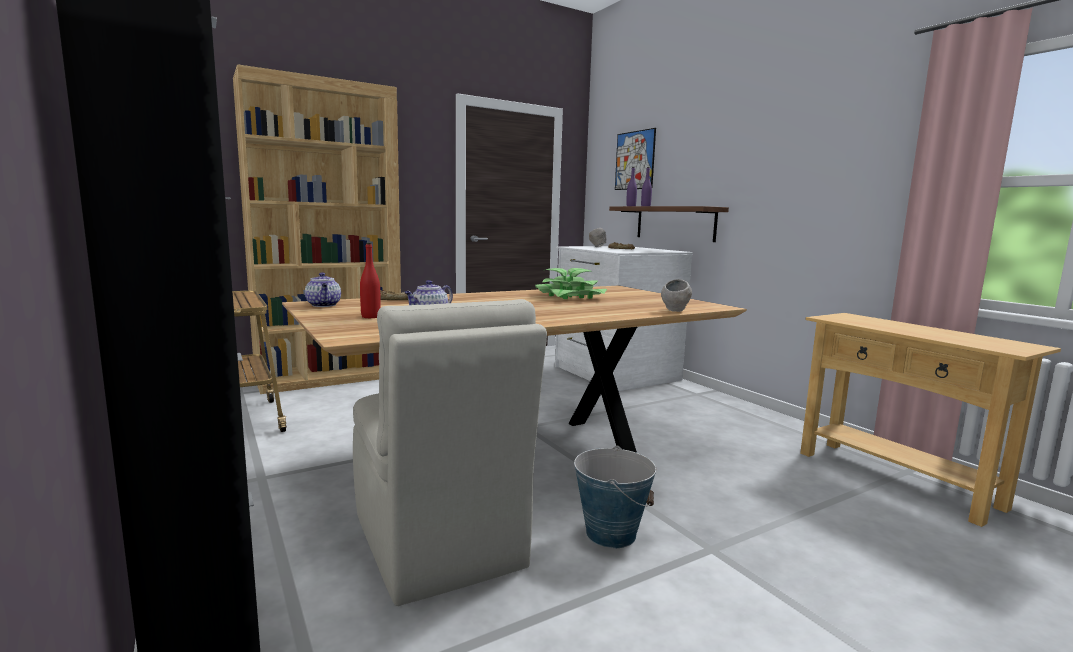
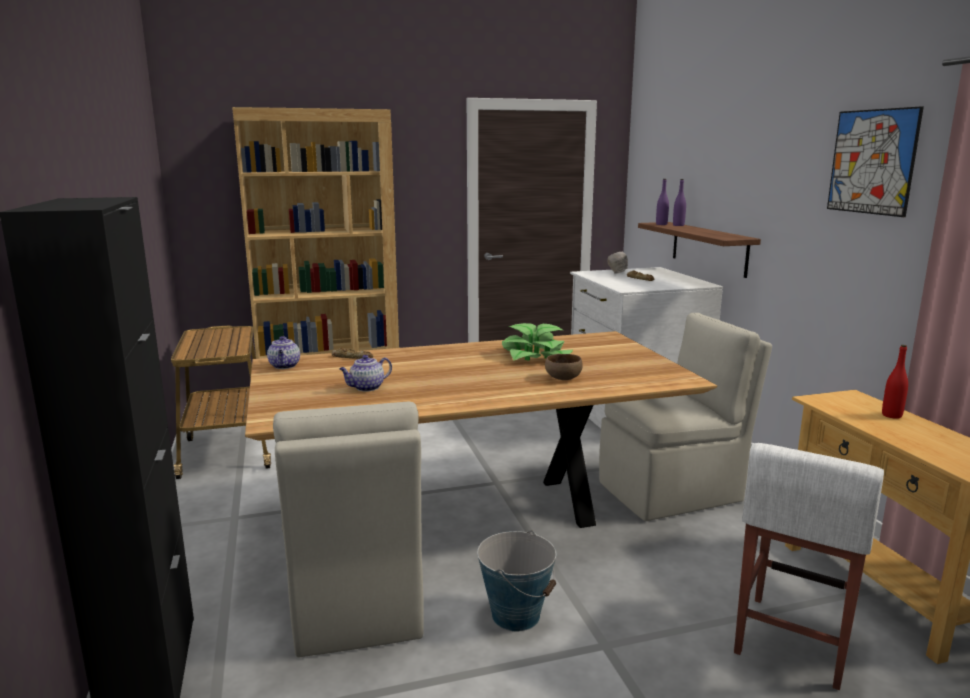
camera: 15 degrees right, 5 degrees up
(370, 317) = (313, 388): red bottle -> red bottle (891, 415)
(612, 307) = (562, 378): none -> brown bowl
(634, 160) = (673, 166): picture -> picture (872, 162)
(675, 311) = (625, 388): grey bowl -> none
(683, 422) = (673, 491): none -> beige chair
(863, 524) = (792, 641): none -> white stool

